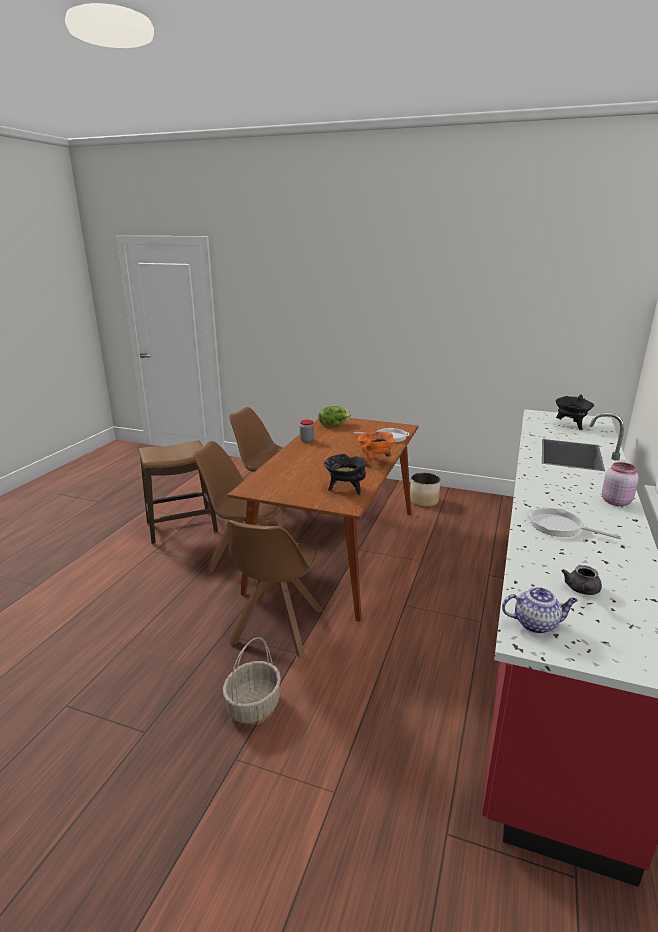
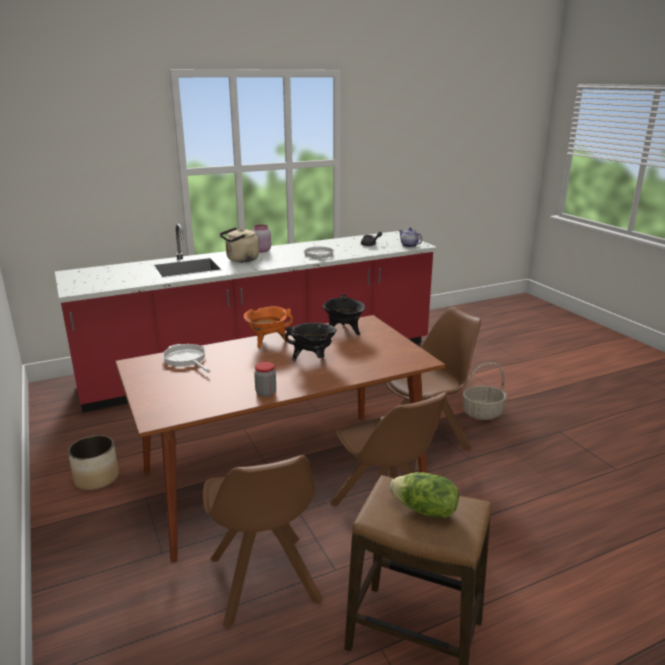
camera: 135 degrees left, 0 degrees up
(333, 424) = (181, 404): lettuce -> lettuce (425, 510)
(571, 425) = (104, 276): black cooking pot -> black cooking pot (312, 359)
(575, 479) = (241, 260): none -> beige kettle

